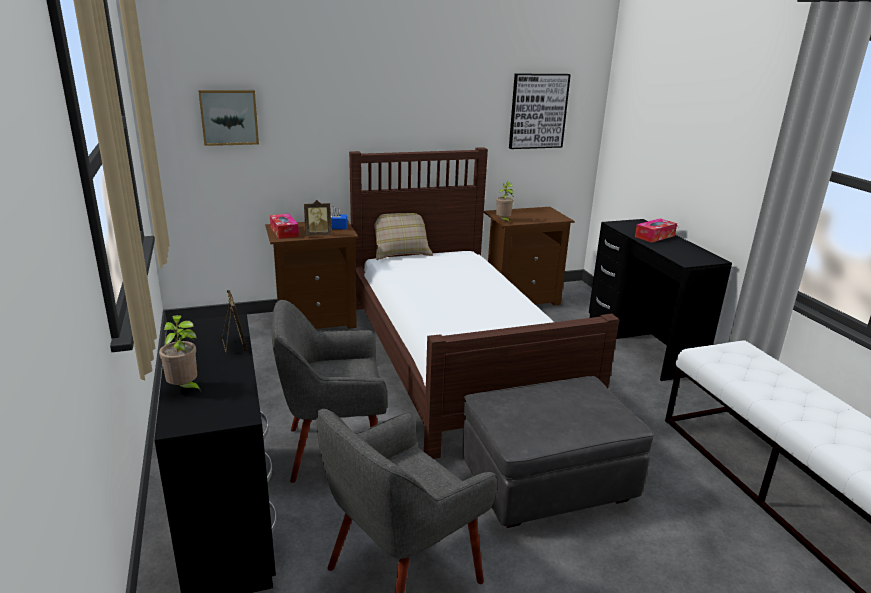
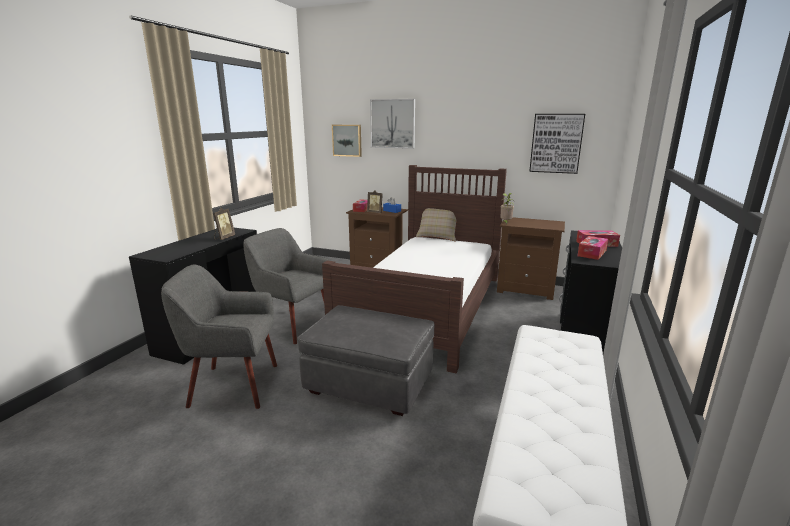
camera: 40 degrees right, 5 degrees down
(185, 389) = (173, 246): potted plant -> none
(313, 88) = (392, 123): none -> picture
(674, 250) = (592, 253): none -> tissue box

